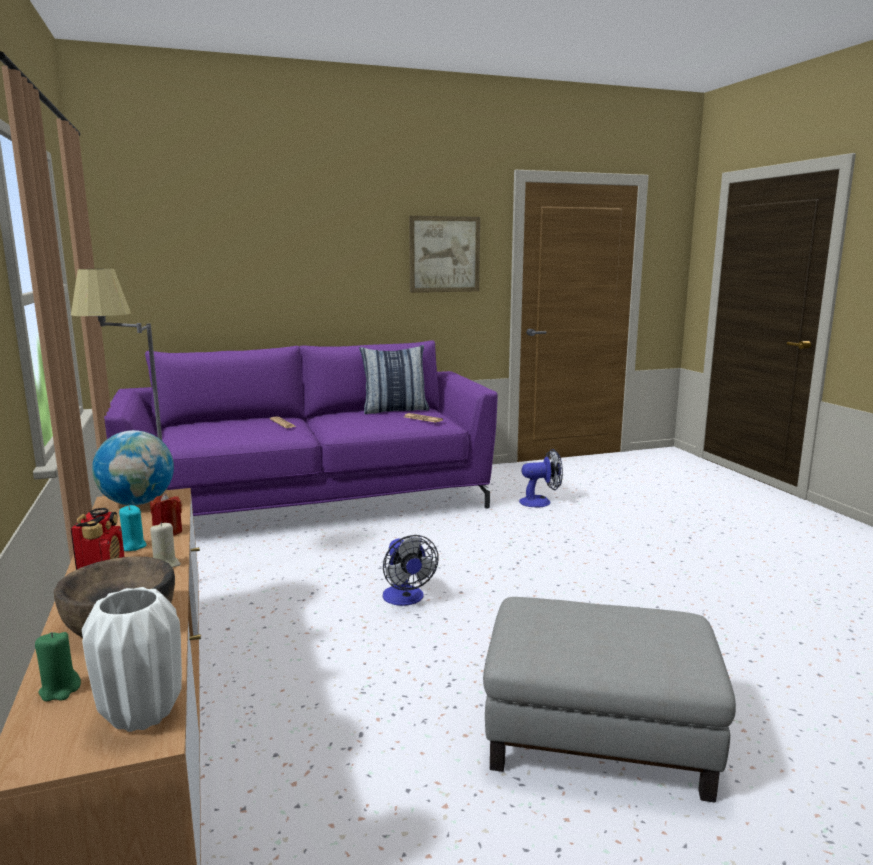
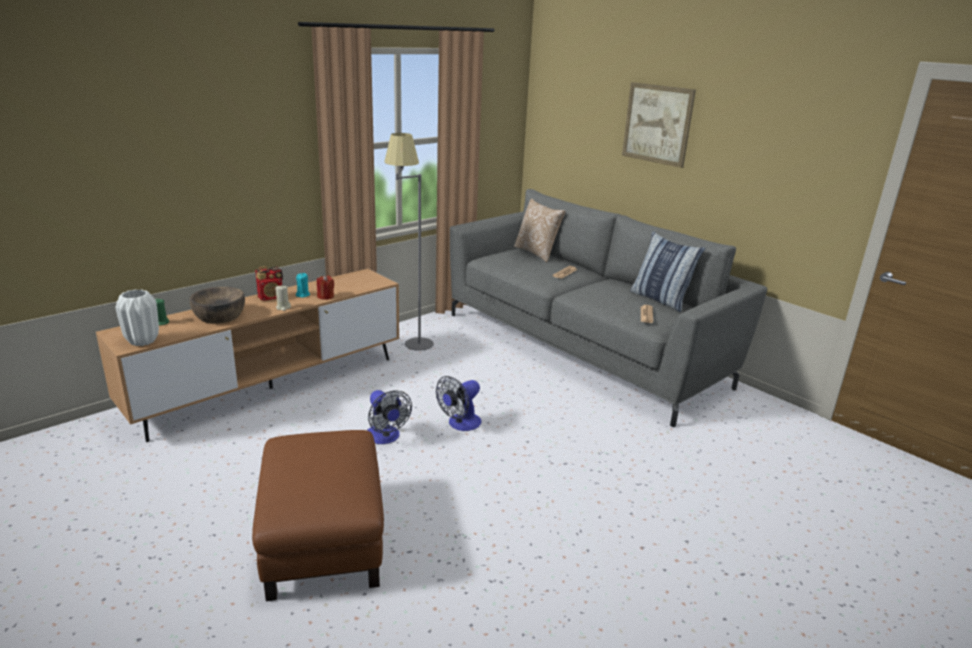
camera: 65 degrees right, 10 degrees up
(137, 503) = (364, 279): globe -> none
(206, 422) = (537, 253): none -> pillow
(312, 505) = (582, 348): purple sofa -> grey sofa
(444, 254) = (796, 157): picture -> picture (657, 124)
(540, 502) = (726, 454): fan -> fan (385, 438)
(597, 736) = (322, 539): grey ottoman -> brown ottoman

